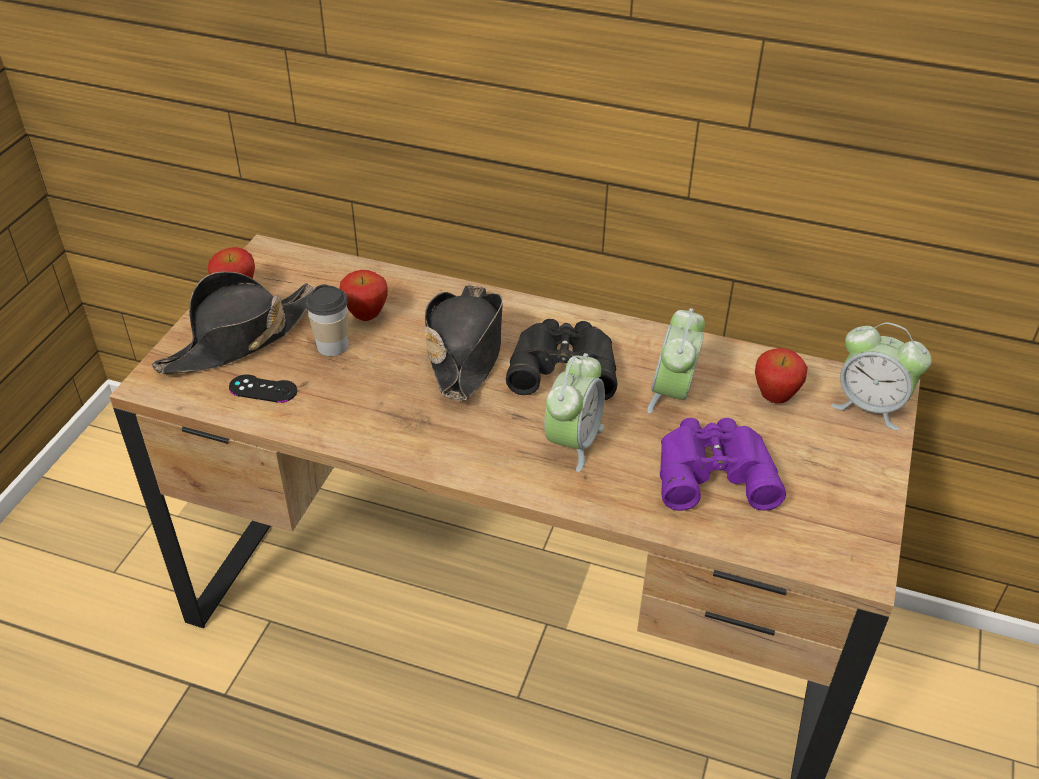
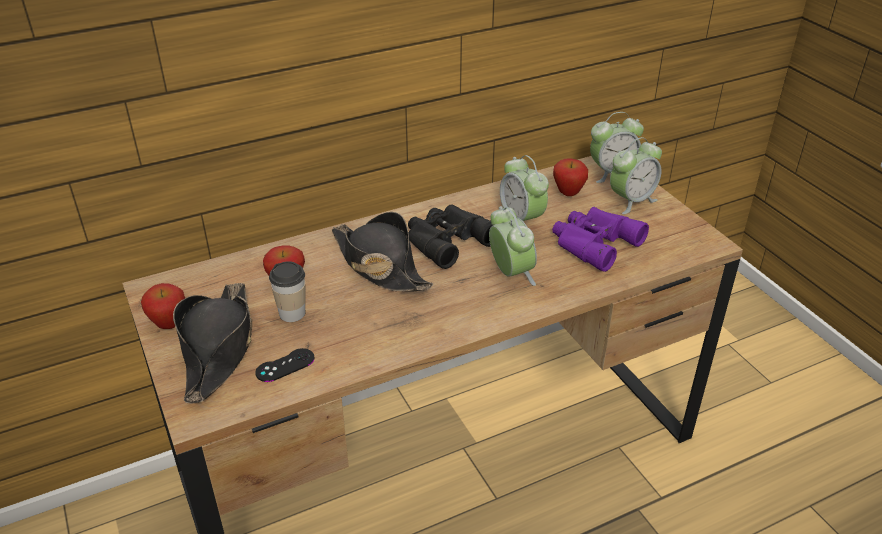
camera: 45 degrees left, 5 degrees down
(840, 454) = (631, 201): none -> alarm clock

